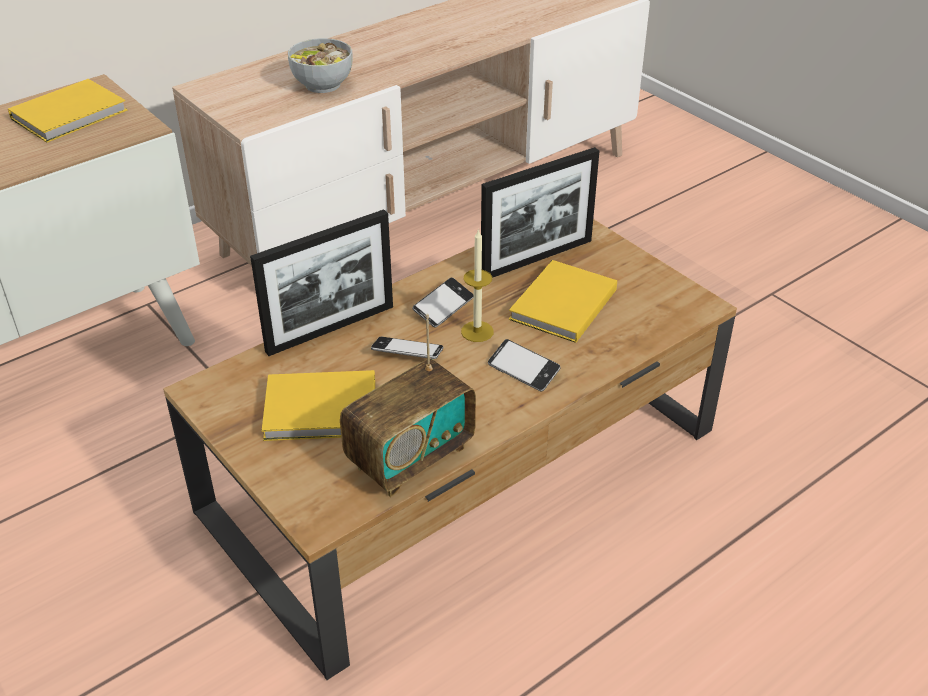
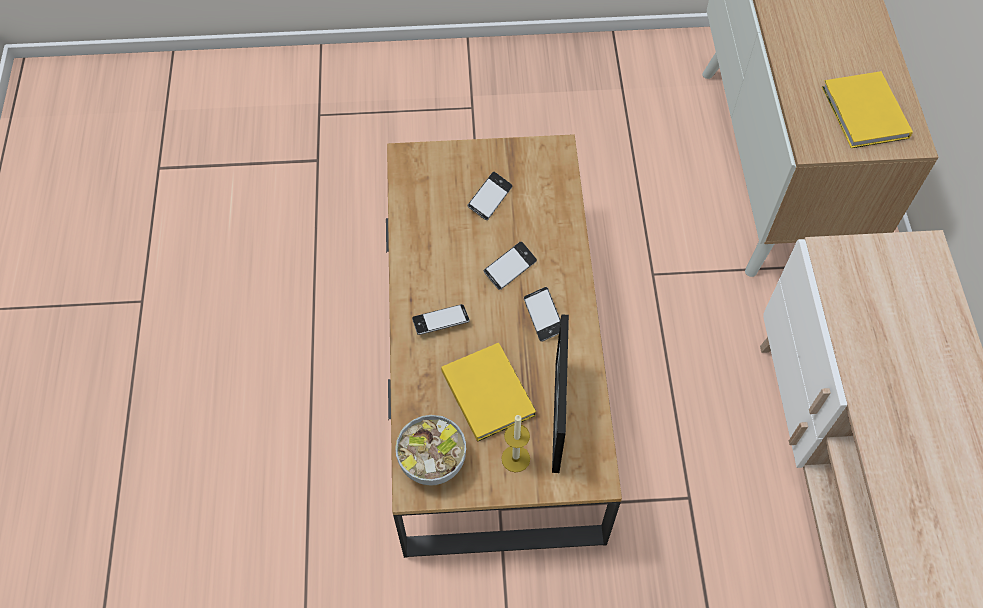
camera: 125 degrees right, 20 degrees up
(322, 85) = (880, 342): bowl -> bowl (432, 461)
(324, 410) = (490, 198): yellow book -> phone
(330, 329) = (568, 239): picture frame -> none
(410, 457) = (416, 219): radio -> none
(477, 331) = (500, 320): candle -> candle (515, 458)

